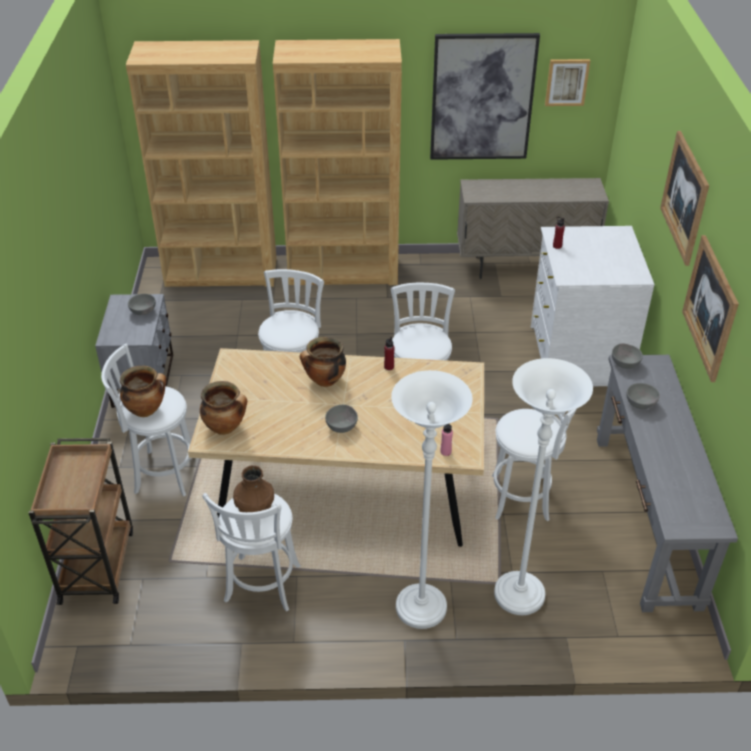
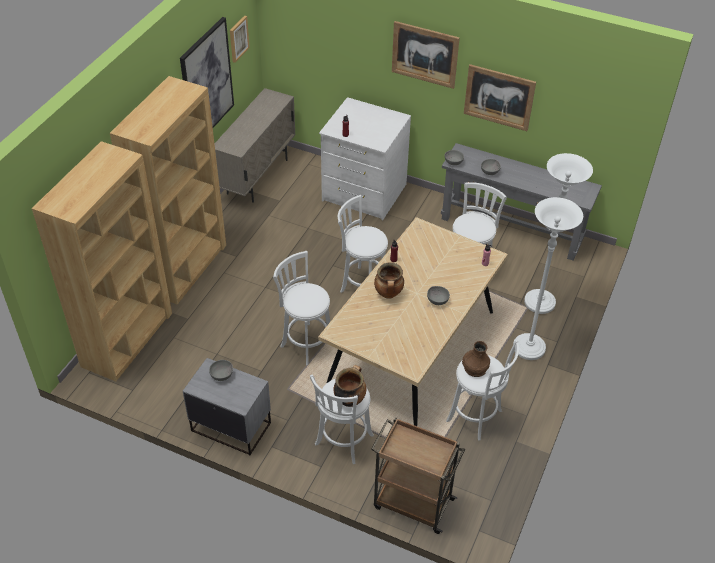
camera: 65 degrees left, 5 degrees up
(226, 427) = (405, 356): cooking pot -> none

